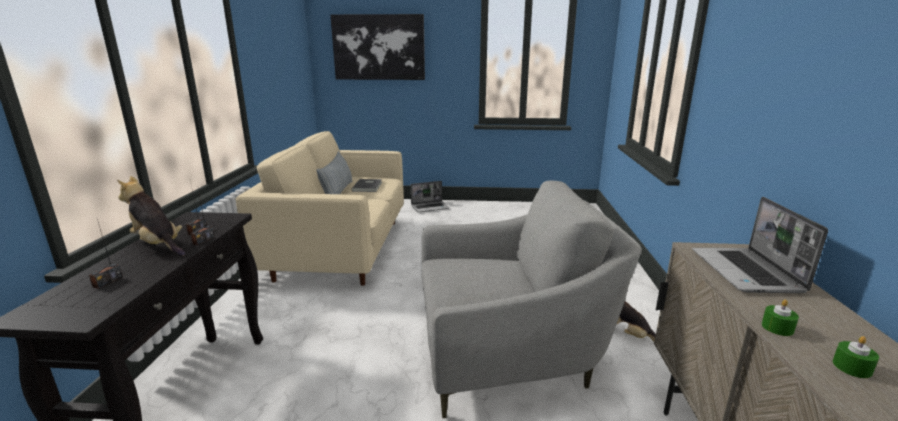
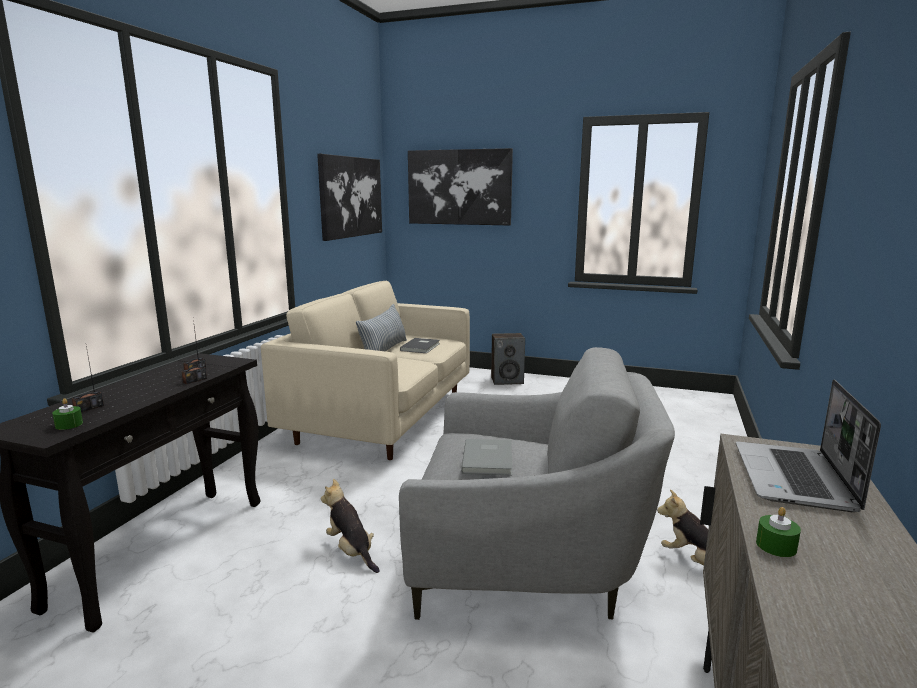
camera: 15 degrees right, 5 degrees down
(158, 245) = (152, 381): plush toy -> plush toy (351, 551)
(286, 56) = (351, 197): none -> picture
(430, 207) = (507, 381): laptop -> speaker
(479, 278) = (489, 458): none -> grey book
(852, 367) = (843, 606): green candle -> green candle (69, 425)

